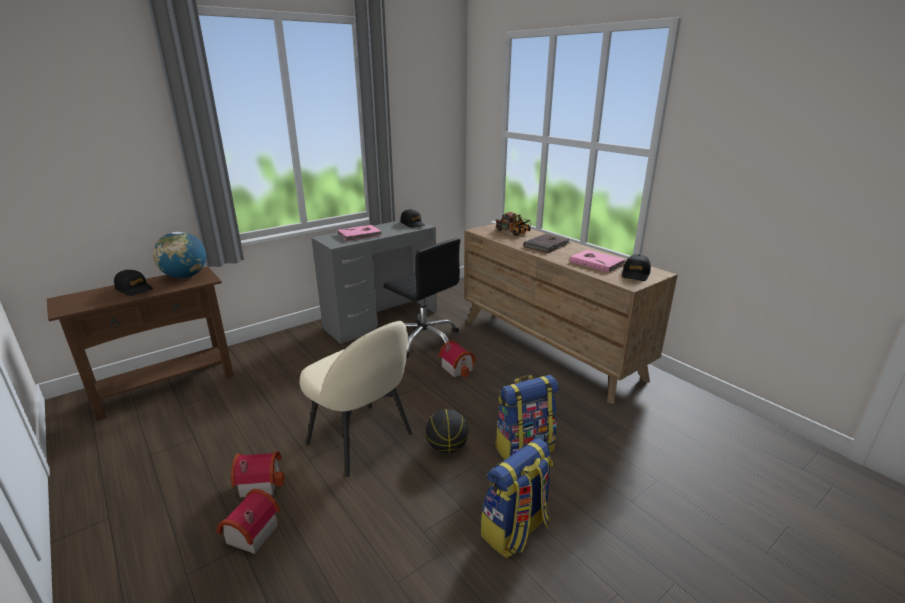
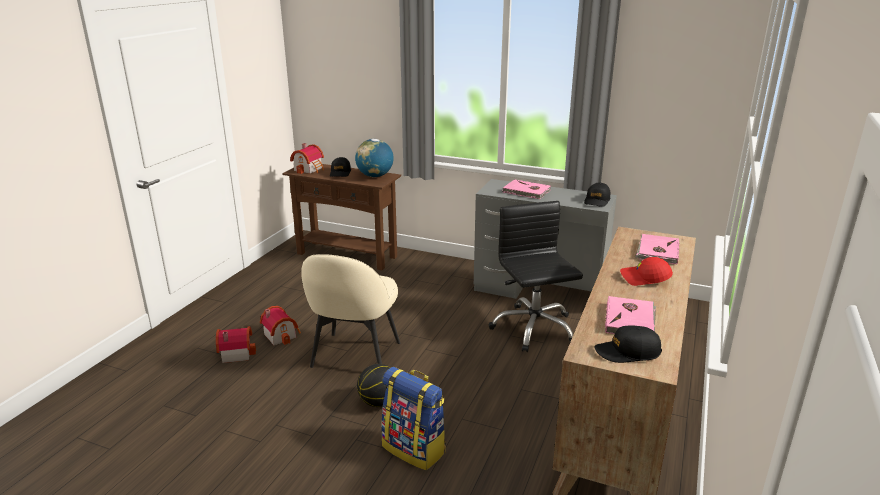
camera: 60 degrees right, 0 degrees up
(424, 340) = (533, 328): black office chair -> black office chair turned 150 degrees clockwise
(458, 368) = (506, 365): toy house -> toy house (310, 169)
(514, 232) = (657, 251): toy truck -> pink book
(515, 530) = (303, 475): backpack -> none
(547, 245) = (644, 279): brown book -> red cap

